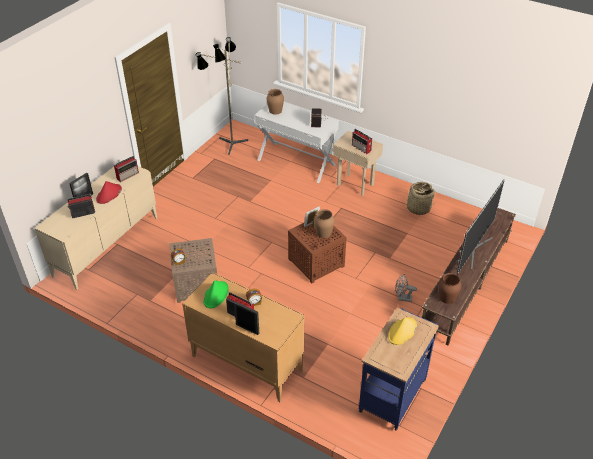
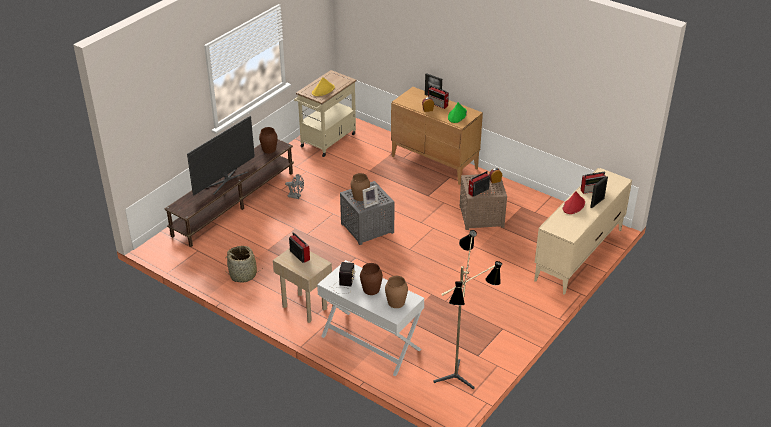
camera: 175 degrees left, 5 degrees down
(128, 175) = (561, 224): radio -> radio (478, 191)
(295, 118) = (371, 289): none -> brown vase
(316, 263) = (367, 227): brown side table -> grey side table
(394, 394) = (327, 141): blue cart -> beige cart

